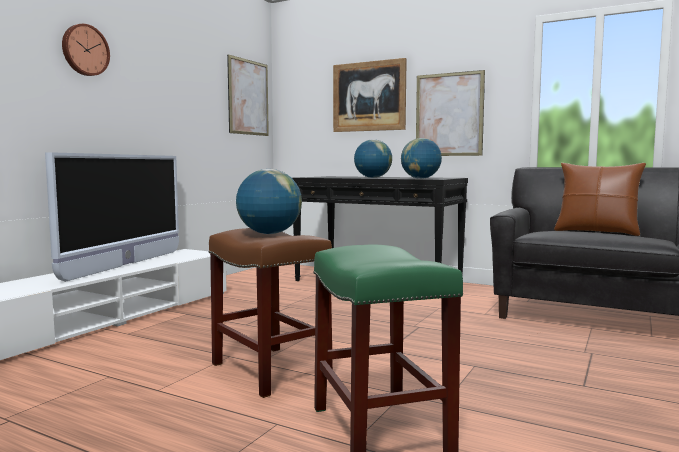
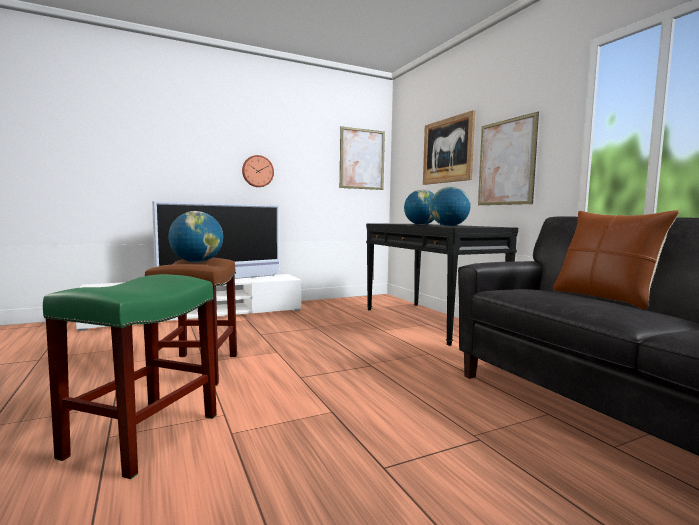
camera: 35 degrees right, 0 degrees up
(84, 50) = (209, 133): wall clock -> wall clock (257, 171)

